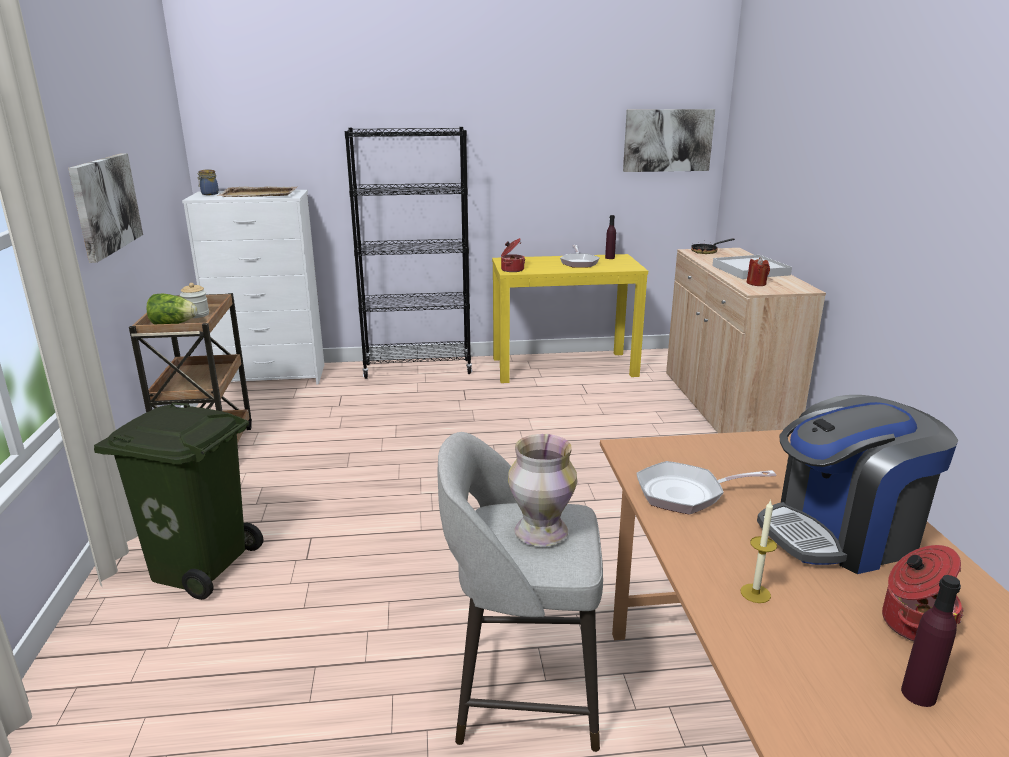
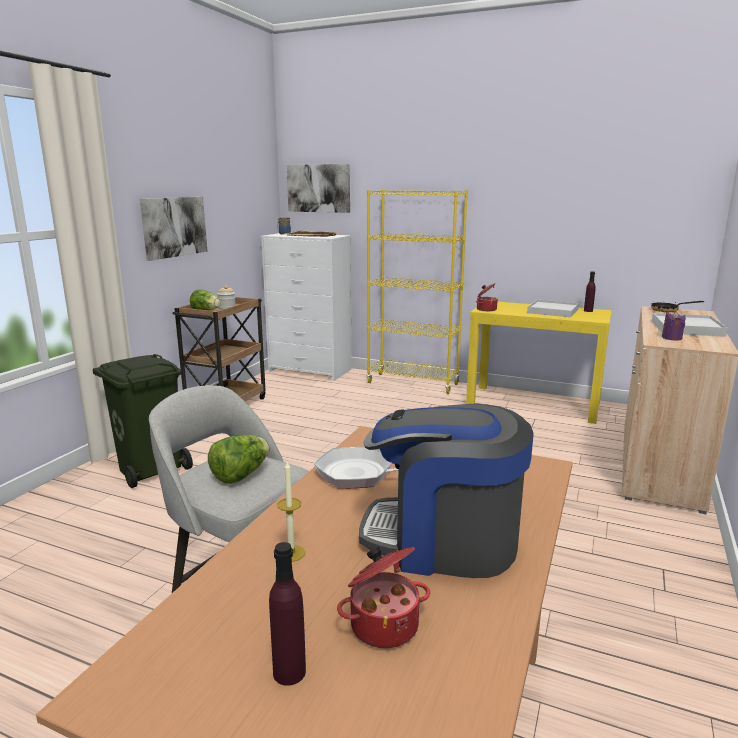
camera: 30 degrees right, 5 degrees down
(418, 369) = (413, 383): black bookcase -> yellow bookcase
(539, 533) = (240, 475): vase -> lettuce
(579, 262) = (553, 311): frying pan -> white tray
(667, 140) = (661, 206): picture -> picture (319, 188)
(756, 283) = (671, 338): red candle -> purple candle

